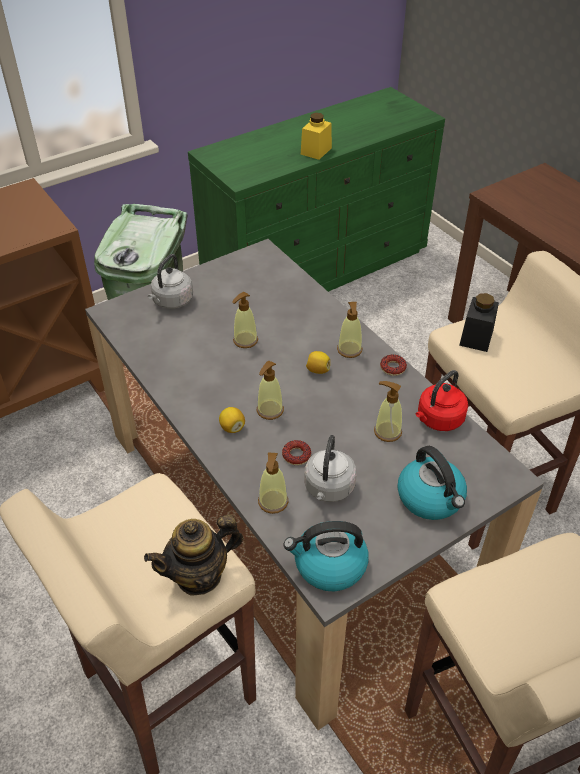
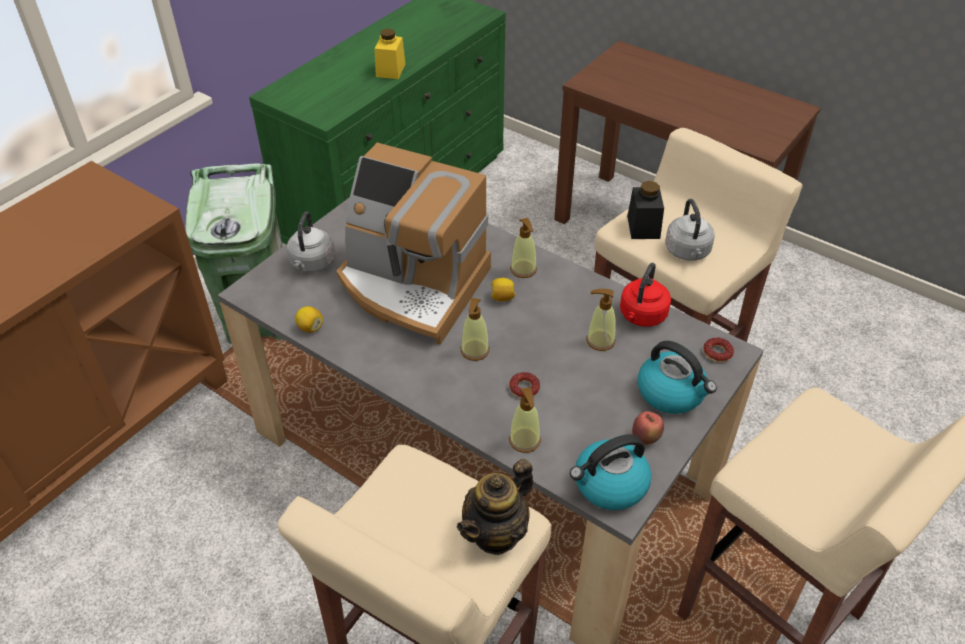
camera: 20 degrees left, 0 degrees up
(232, 427) = (445, 378): lemon -> lemon (310, 327)
(245, 340) = (412, 286): soap dispenser -> coffee machine
(328, 489) = (572, 412): grey kettle -> grey kettle (688, 252)
(384, 533) = (645, 438): none -> apple
(393, 367) = (574, 277): donut -> donut (717, 352)

